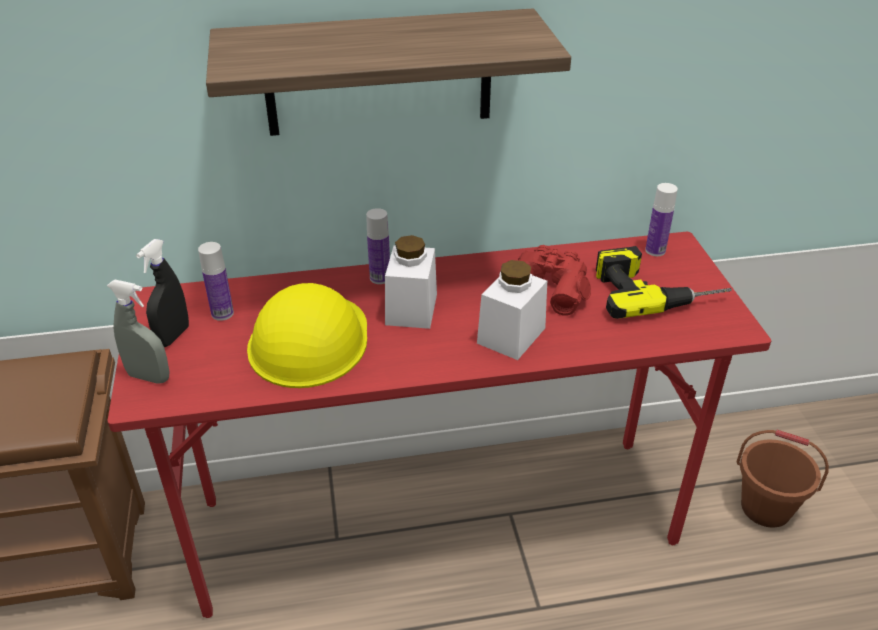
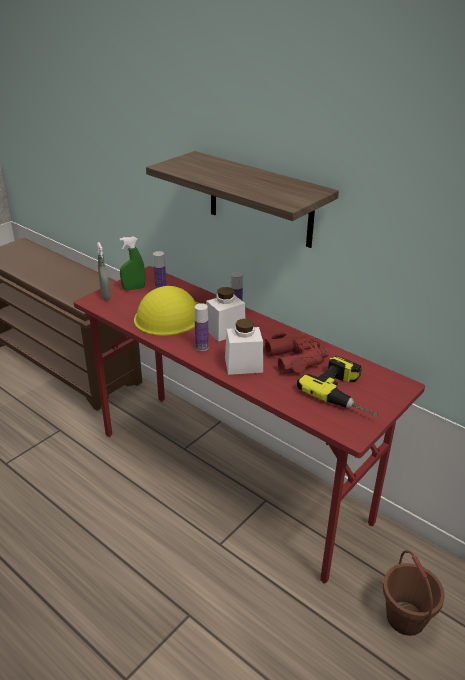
camera: 50 degrees right, 5 degrees down
(173, 336) = (133, 288): black spray bottle -> green spray bottle
(655, 250) = (384, 380): bottle -> bottle (202, 347)

